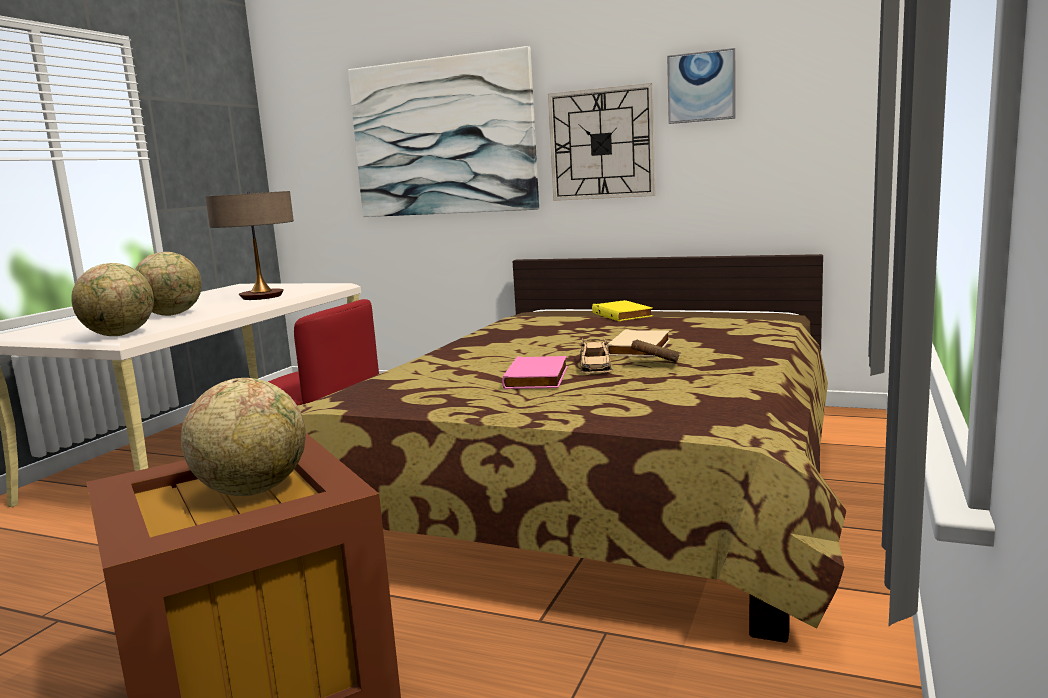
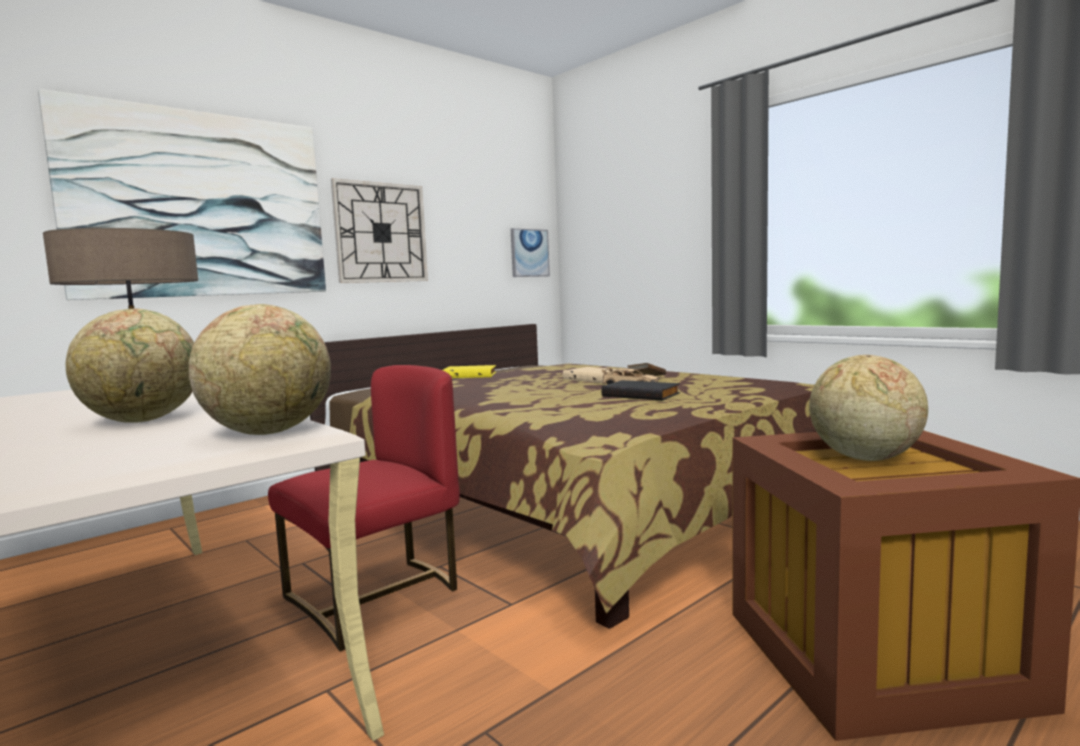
camera: 65 degrees left, 5 degrees down
(538, 378) = (642, 394): pink book -> black book
(701, 87) = (453, 196): picture -> picture (529, 253)

